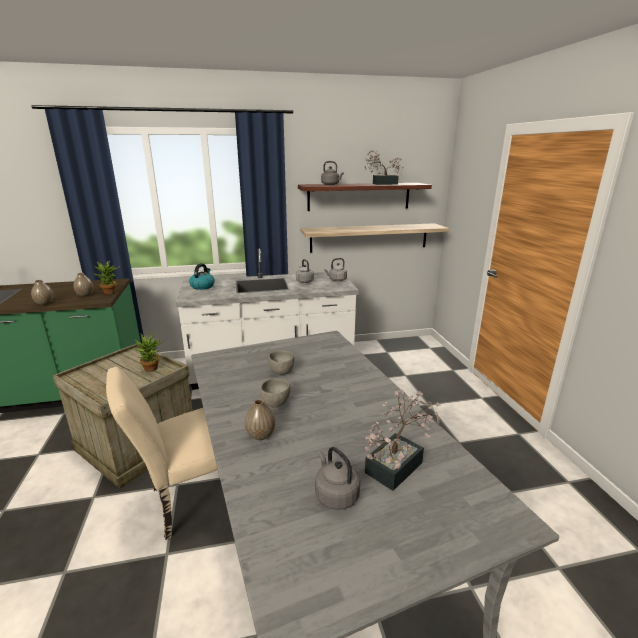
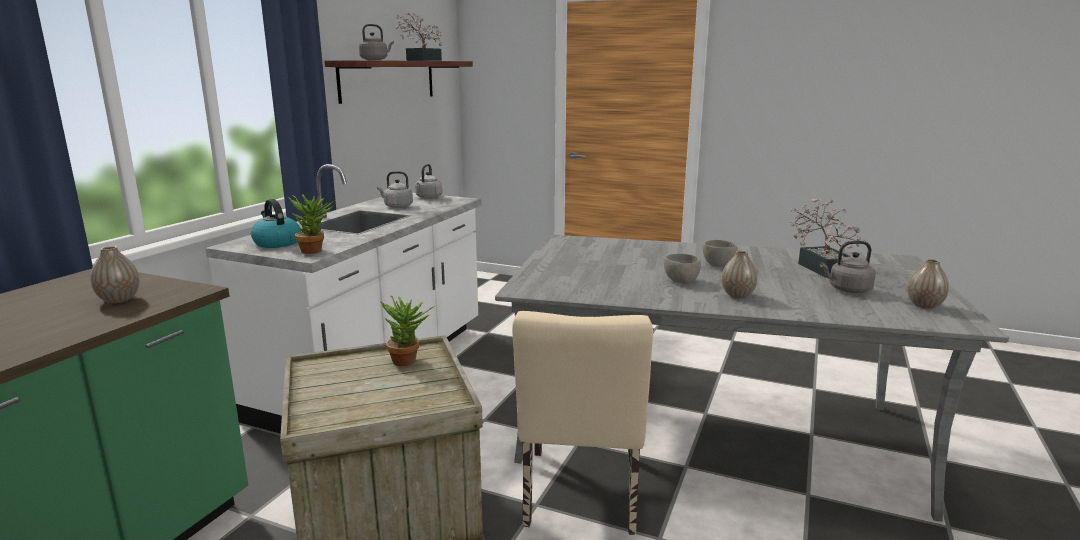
camera: 55 degrees left, 5 degrees down
(44, 303) = (74, 332): vase -> vase (924, 305)
(111, 293) = (166, 282): potted plant -> potted plant (316, 250)
(281, 371) = (615, 268): grey bowl -> grey bowl (719, 265)
(369, 237) = (403, 141): shelf -> none

